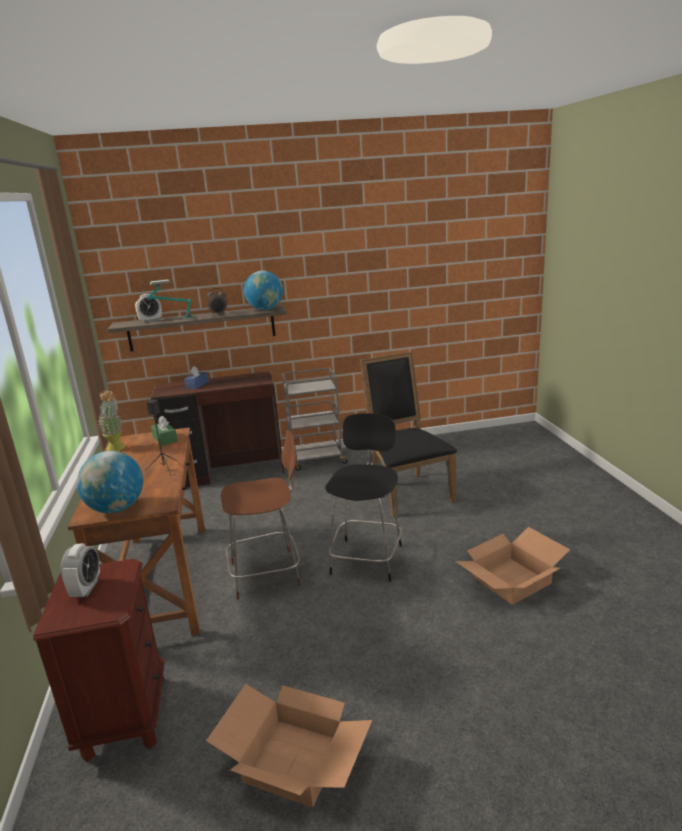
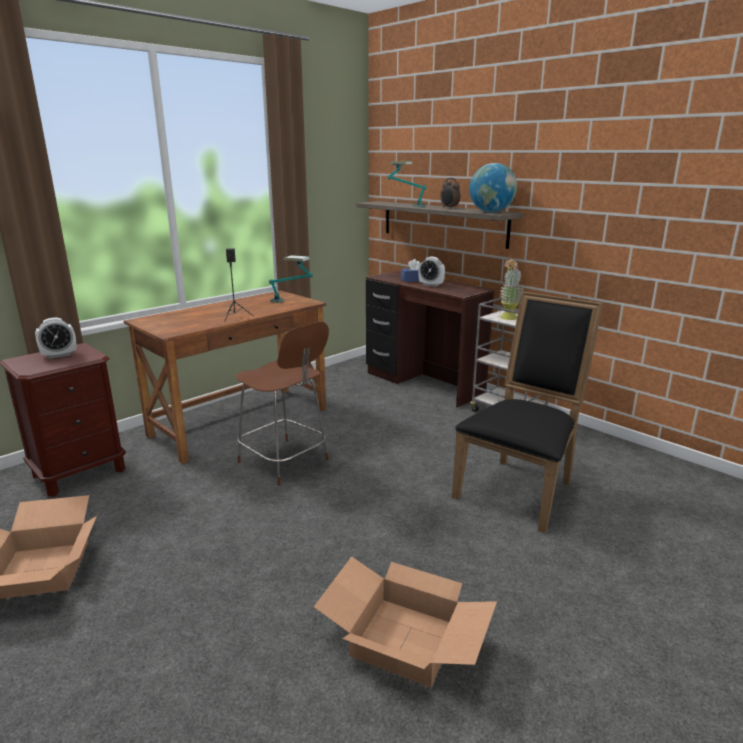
camera: 55 degrees right, 0 degrees up
(116, 509) = (156, 323): globe -> none
(117, 449) = (259, 297): potted plant -> potted plant (508, 319)
(150, 320) = (396, 203): alarm clock -> alarm clock (431, 285)
(165, 439) = (292, 303): green tissue box -> table lamp
(367, 557) = (356, 507): black chair -> none

